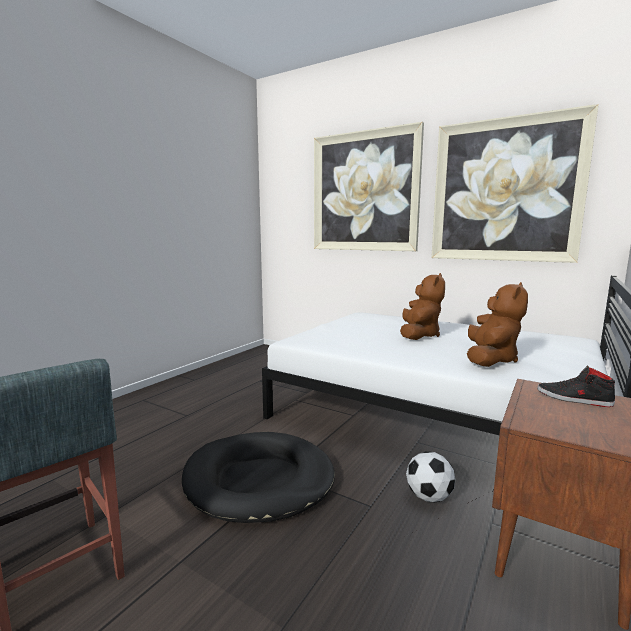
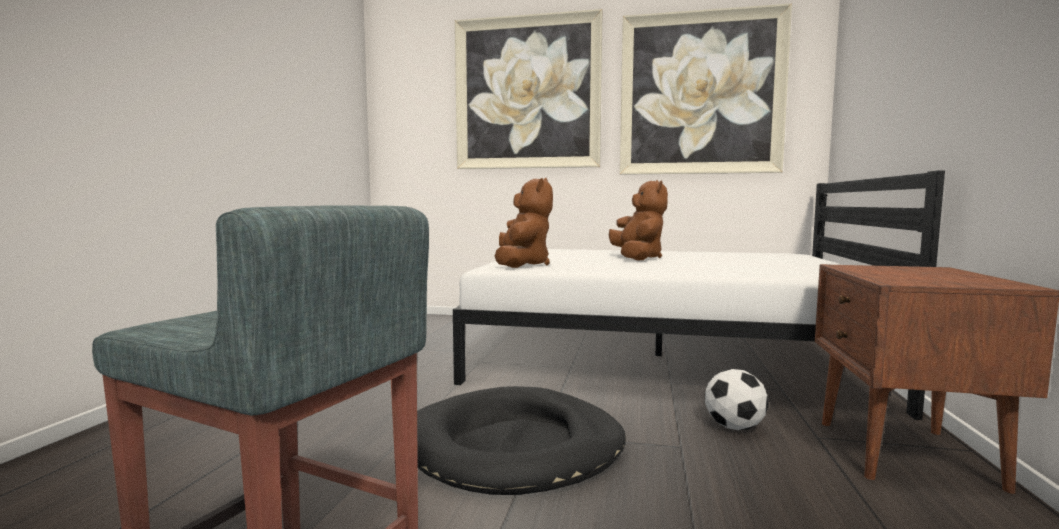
camera: 20 degrees left, 5 degrees down
(490, 359) = (748, 266): brown plush toy -> brown plush toy (522, 265)
(574, 399) = (897, 269): black shoe -> none

